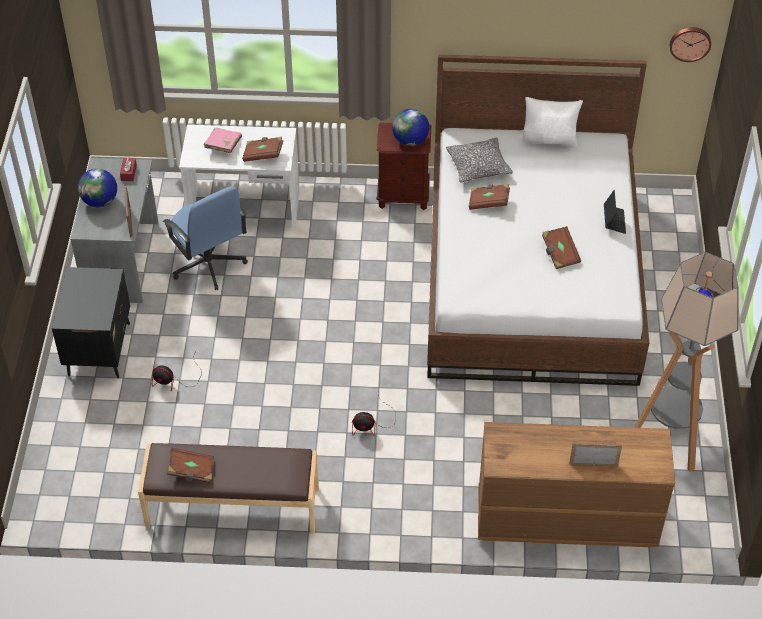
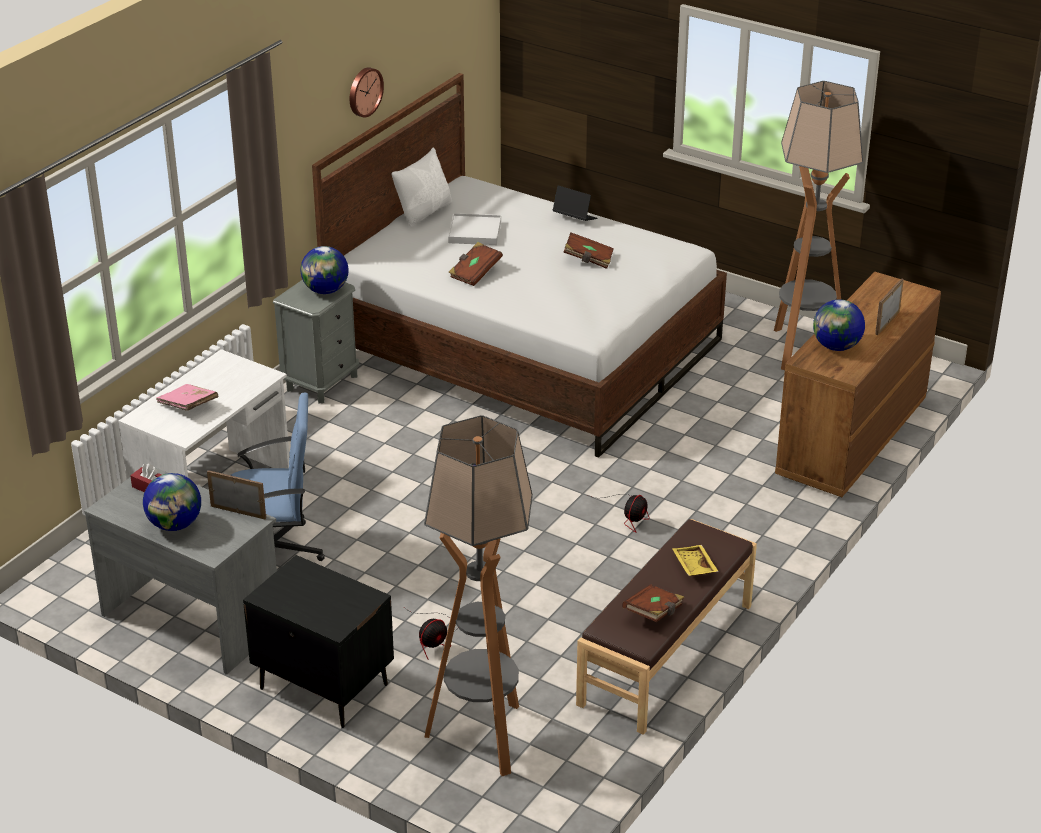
camera: 60 degrees left, 15 degrees down
(97, 446) = (482, 737): none -> floor lamp
(255, 472) = (693, 566): none -> yellow tray
(263, 155) = (238, 383): brown book -> none
(403, 196) = (321, 382): brown nightstand -> grey nightstand
(478, 166) = (416, 262): pillow -> none
(531, 444) = (836, 347): none -> globe
(544, 177) = (474, 232): none -> white tray
(690, 43) = (480, 34): wall clock -> wall clock (364, 91)

